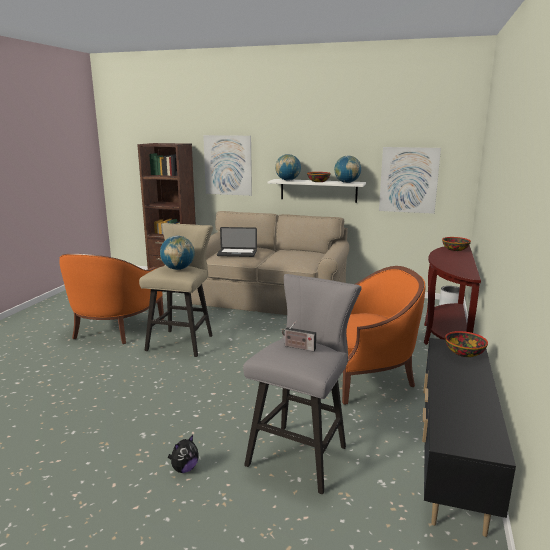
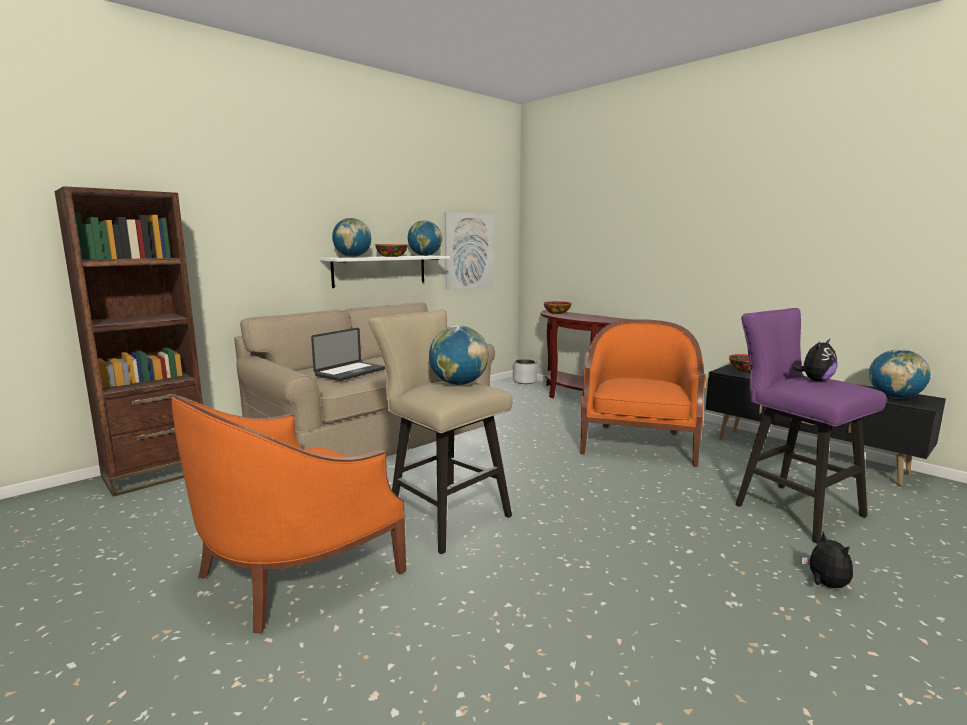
camera: 60 degrees left, 5 degrees down
(114, 328) = (296, 569): orange armchair -> orange armchair turned 90 degrees clockwise
(228, 165) = (239, 238): picture -> none
(298, 347) = (815, 380): radio -> plush toy
(301, 453) = (790, 508): grey stool -> purple stool
(460, 429) = (894, 397): none -> globe

